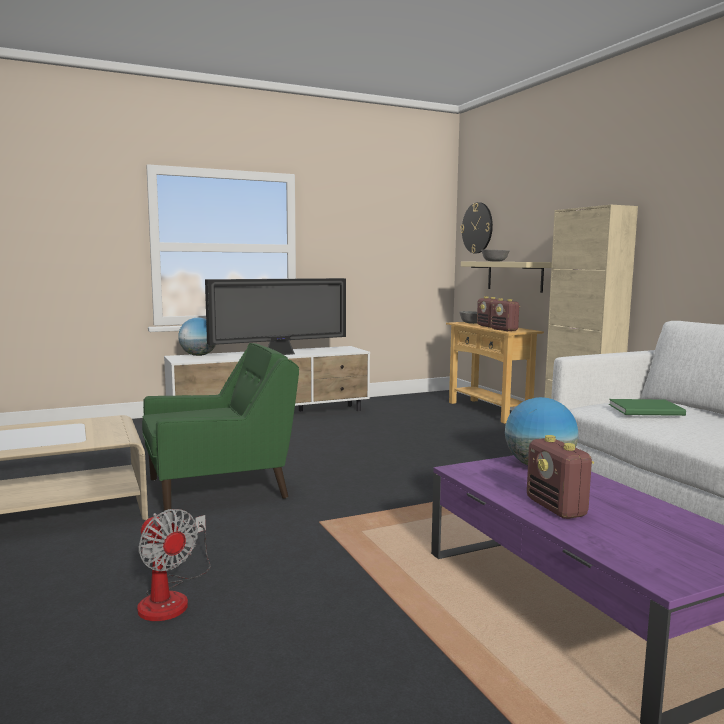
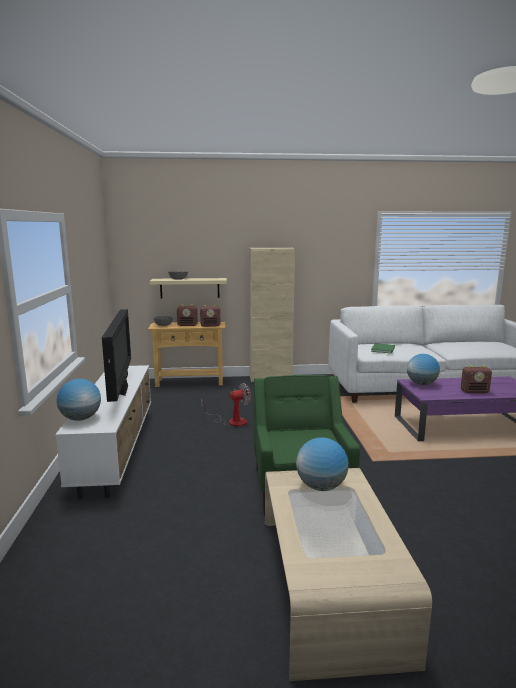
camera: 70 degrees left, 5 degrees up
(86, 431) = (321, 487): none -> globe
(171, 597) = (470, 513): fan -> fan (231, 421)
(477, 228) = (140, 253): wall clock -> none

